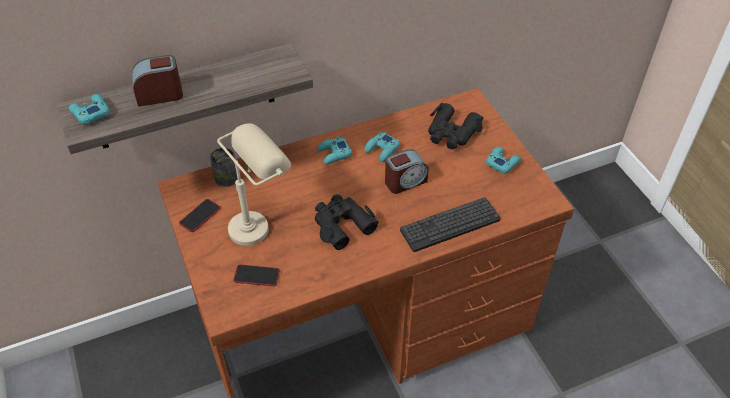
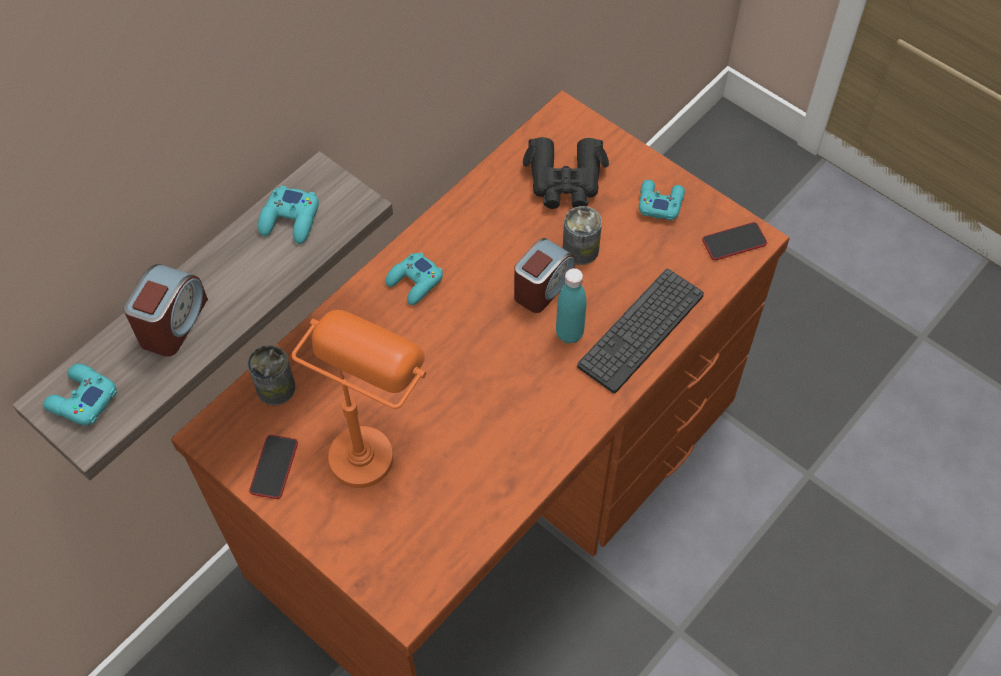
camera: 25 degrees left, 10 degrees up
(160, 95) = (173, 323): alarm clock -> alarm clock turned 150 degrees clockwise
(256, 276) = (417, 525): phone -> phone (734, 242)
(260, 222) = (371, 439): beige table lamp -> orange table lamp
(342, 224) = (491, 392): black binoculars -> none
(382, 150) = (481, 248): turquoise game controller -> turquoise game controller (290, 220)
(406, 211) = (569, 333): none -> turquoise bottle
(439, 170) = (580, 250): none -> can

